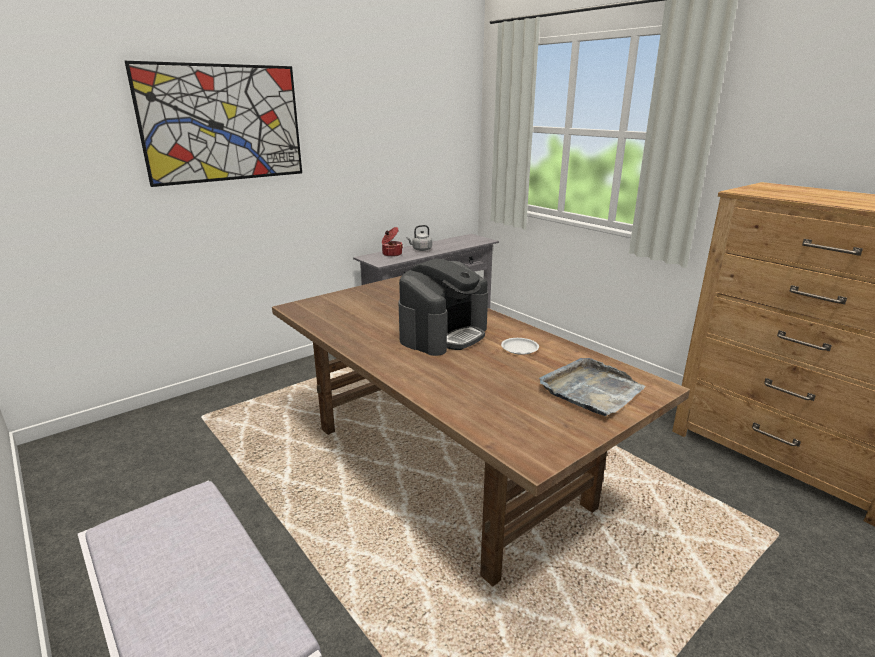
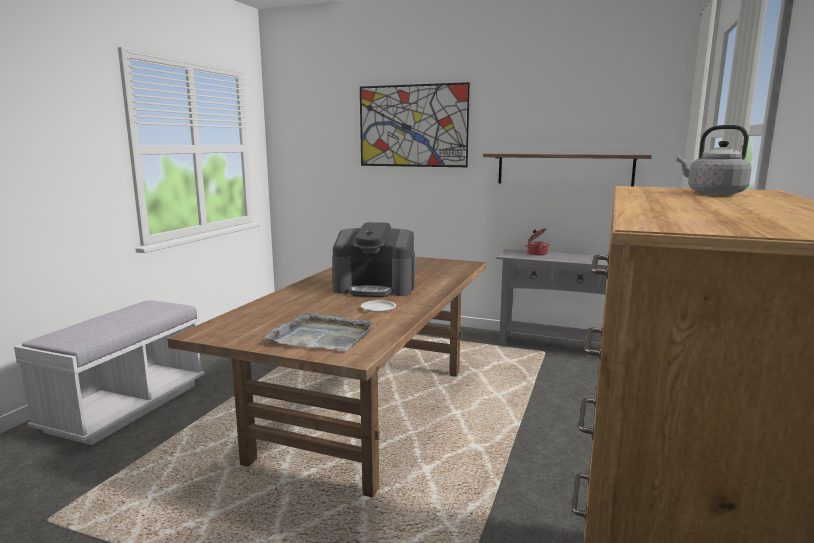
camera: 60 degrees right, 10 degrees down
(393, 165) = (564, 169): none -> shelf
(421, 249) = (570, 257): grey kettle -> grey kettle (712, 193)

